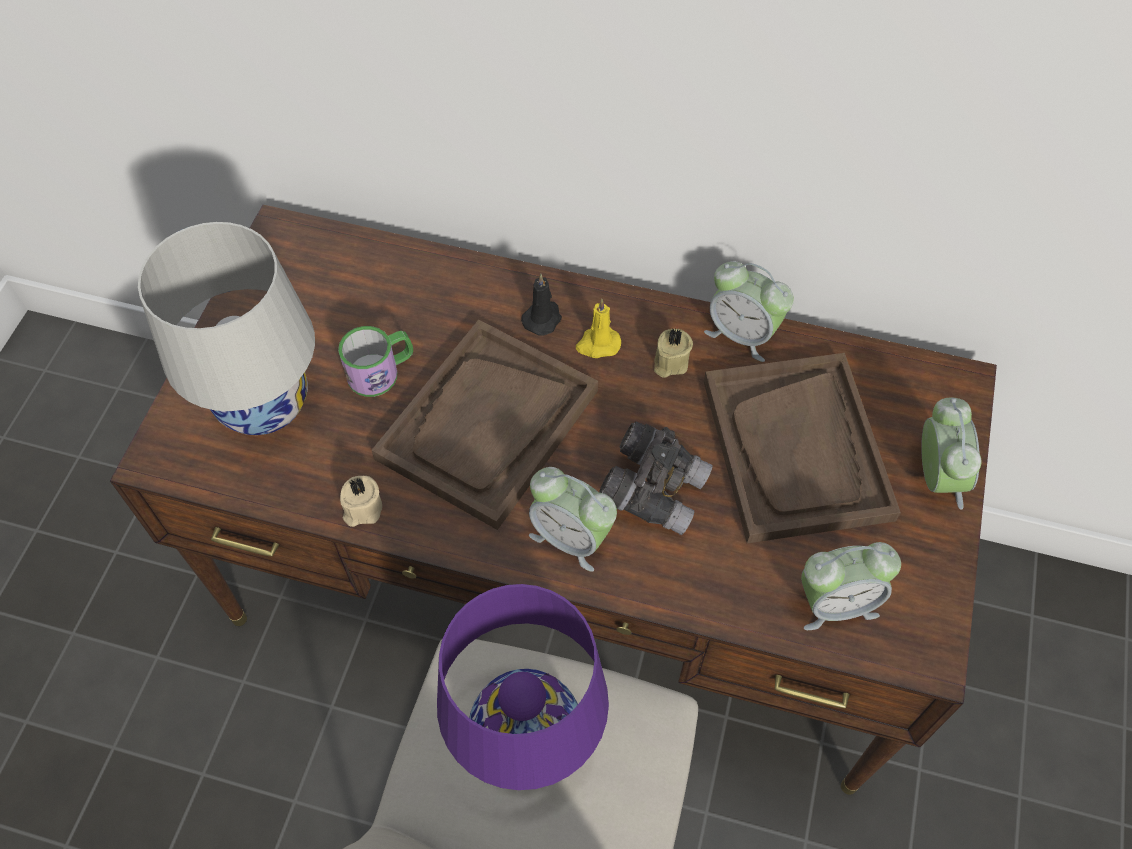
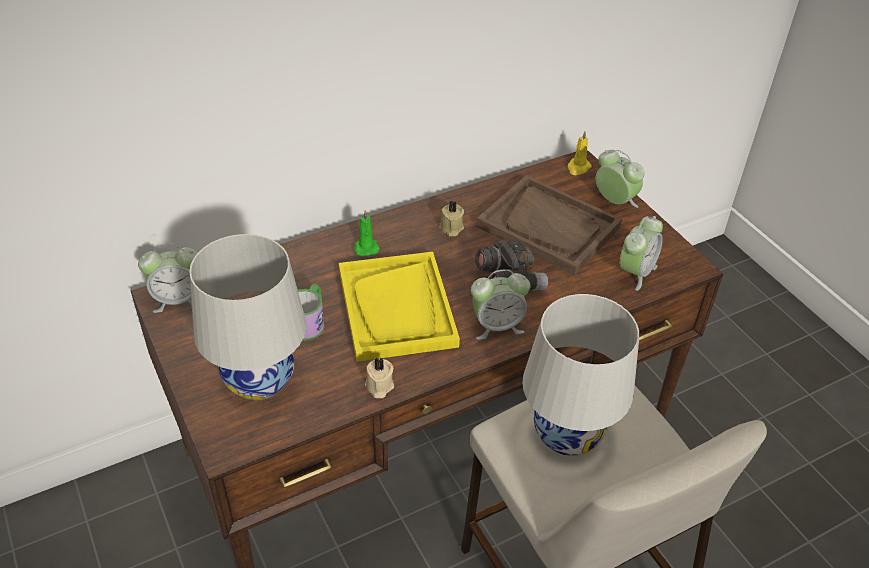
camera: 45 degrees left, 15 degrees down
(488, 425) = (397, 308): brown tray -> yellow tray
(526, 737) = (568, 434): purple table lamp -> white table lamp
(543, 318) = (366, 247): black candle -> green candle
(597, 344) = (407, 242): yellow candle -> yellow candle (578, 168)
(742, 334) = (469, 198): alarm clock -> alarm clock (178, 300)

